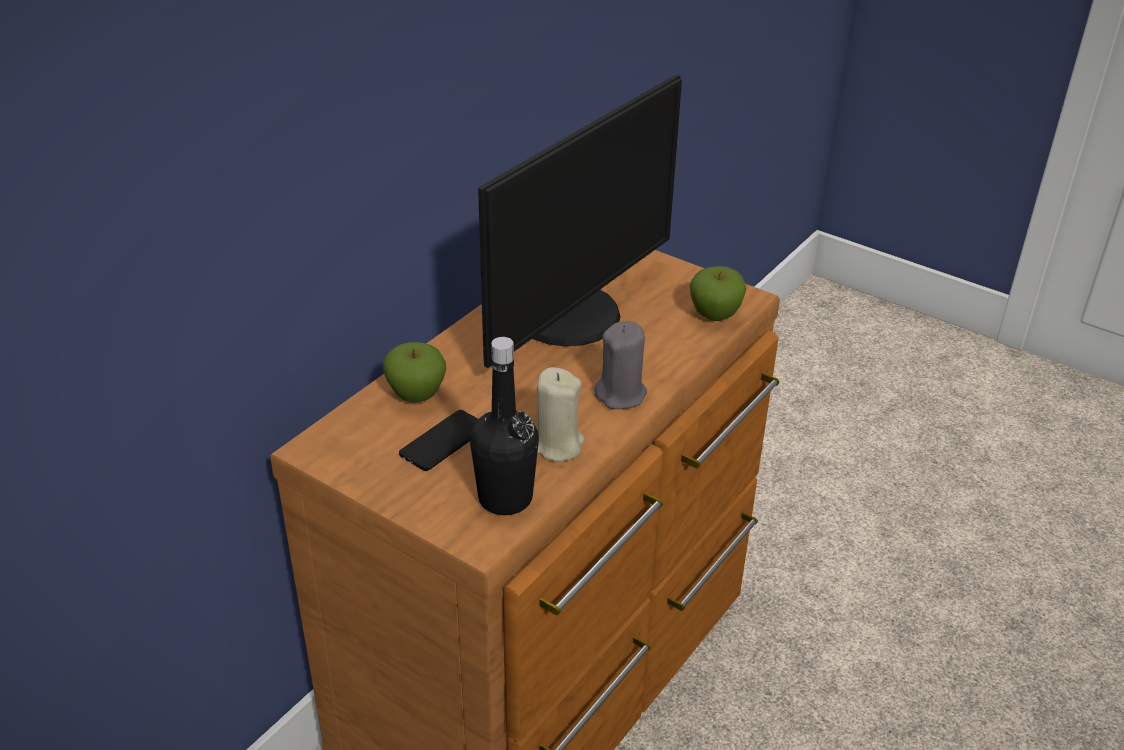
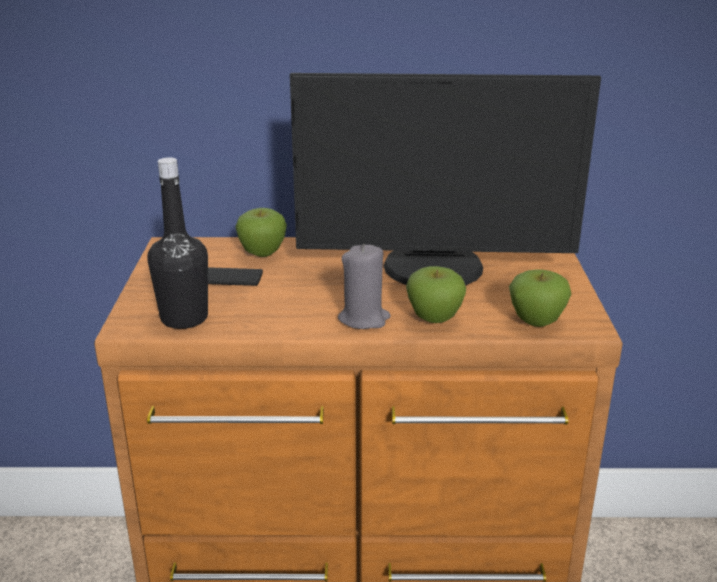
camera: 55 degrees right, 10 degrees down
(556, 445) = (267, 315): beige candle -> none
(659, 359) = (434, 318): none -> apple

